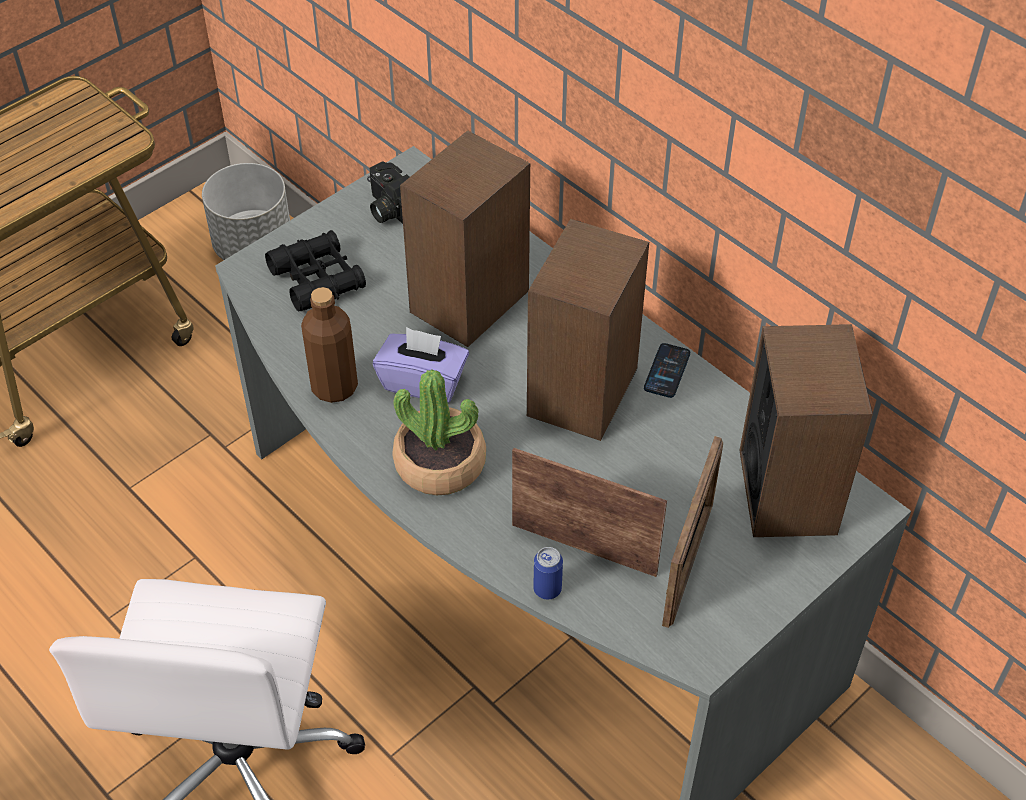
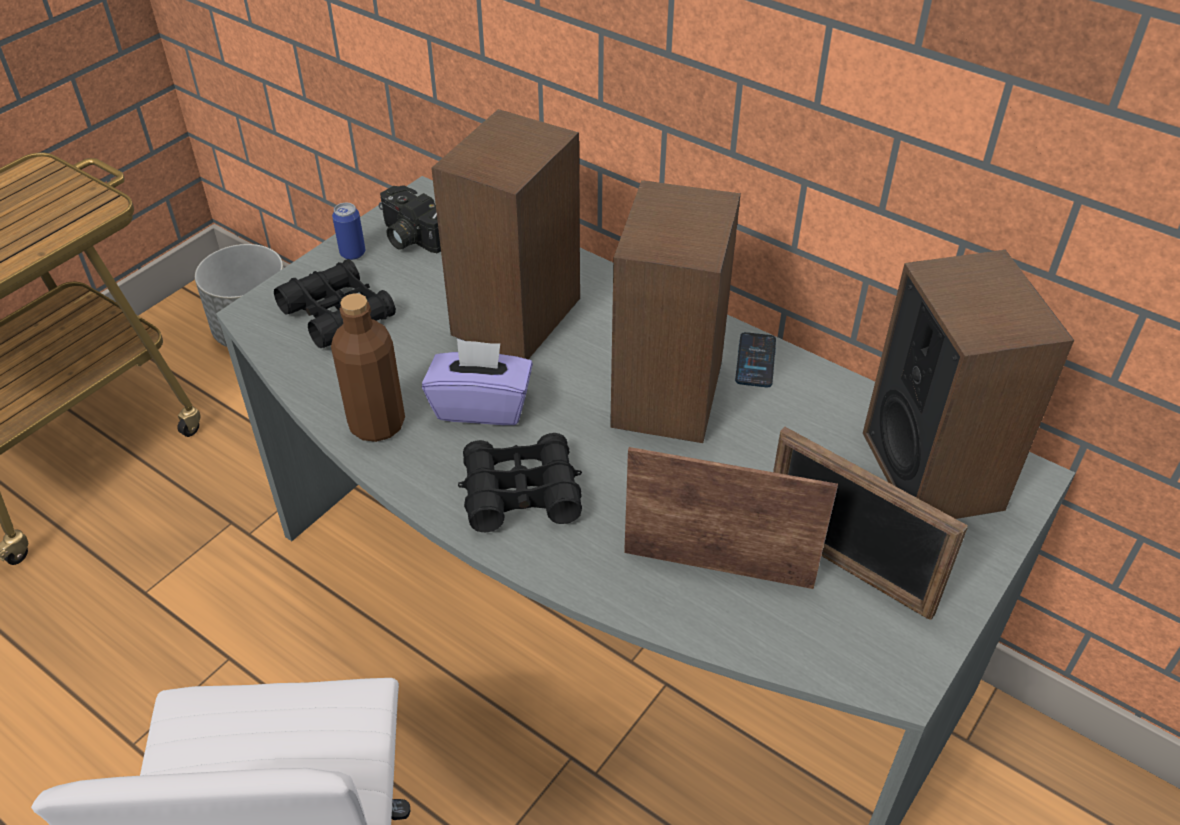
camera: 10 degrees left, 5 degrees down
(440, 463) = (521, 493): potted plant -> black binoculars
(547, 589) = (686, 623): can -> can (352, 253)
(687, 563) = (845, 567): picture frame -> picture frame turned 120 degrees clockwise

